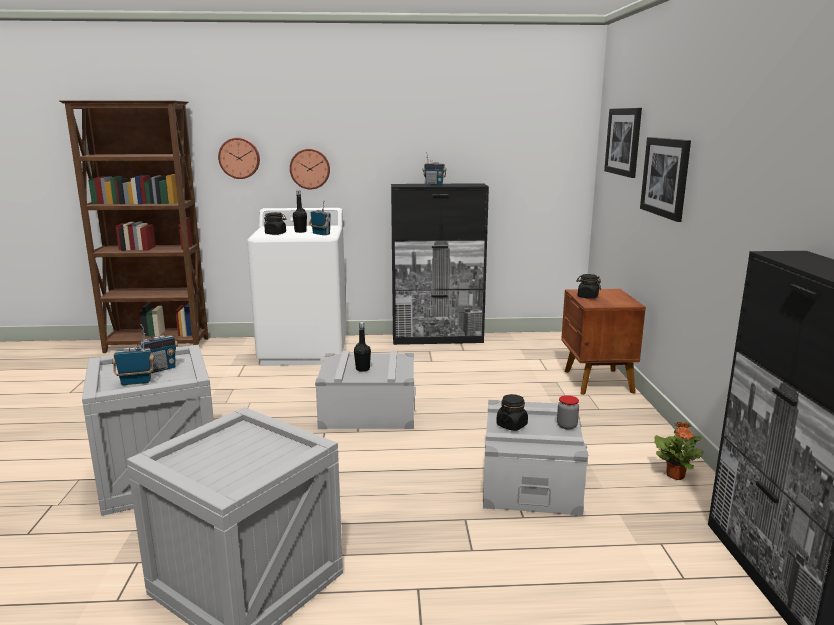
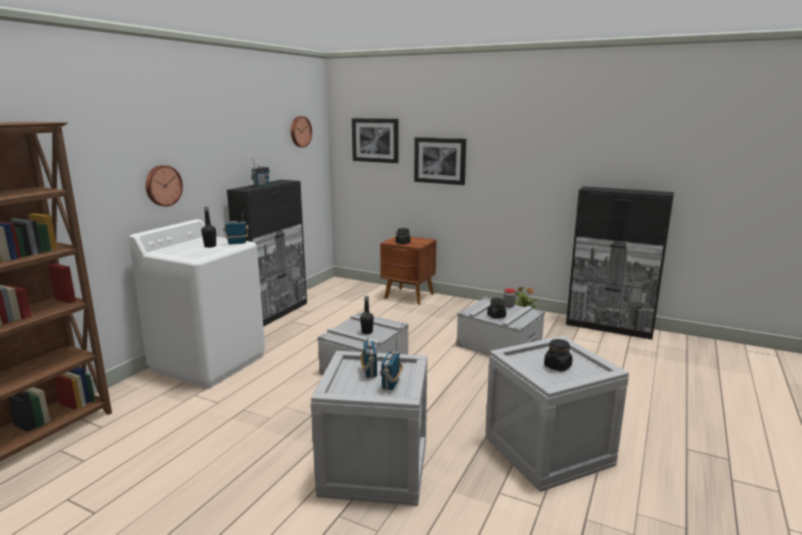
camera: 60 degrees left, 0 degrees up
(239, 158) = (95, 183): wall clock -> wall clock (300, 131)
(275, 233) = (200, 253): black jar -> black jar (557, 366)

